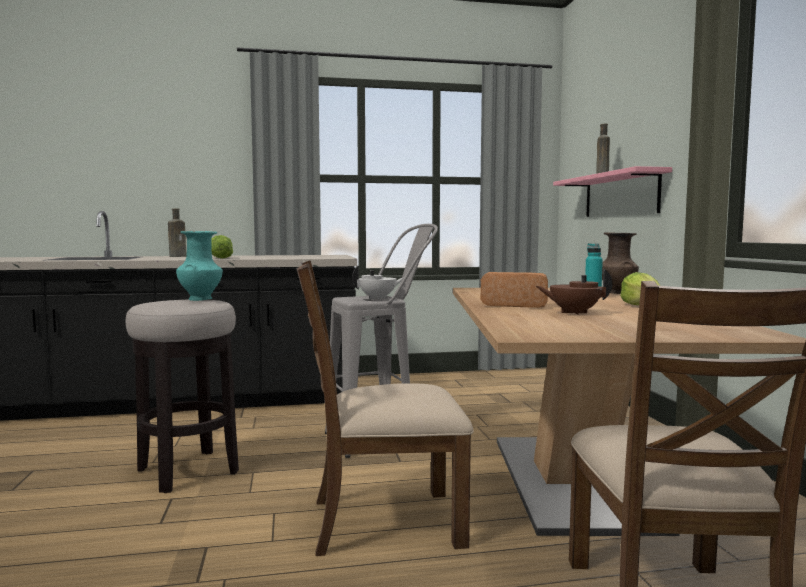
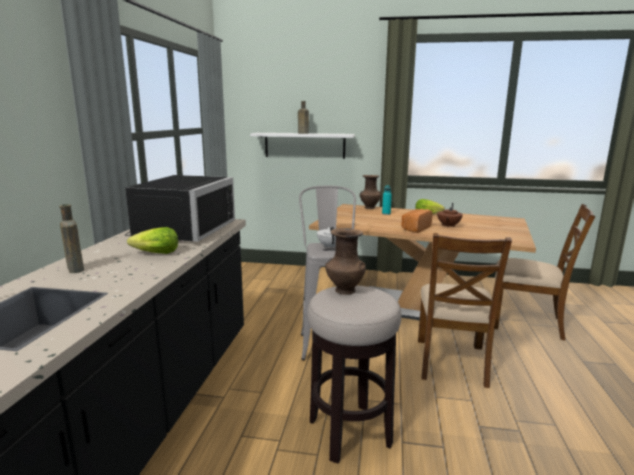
camera: 70 degrees left, 10 degrees up
(200, 299) = (344, 290): turquoise vase -> brown vase
(295, 256) = (180, 230): none -> black microwave
(620, 195) = (304, 145): pink shelf -> white shelf

